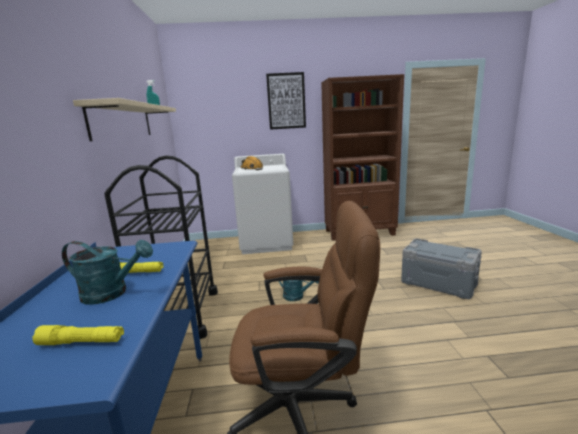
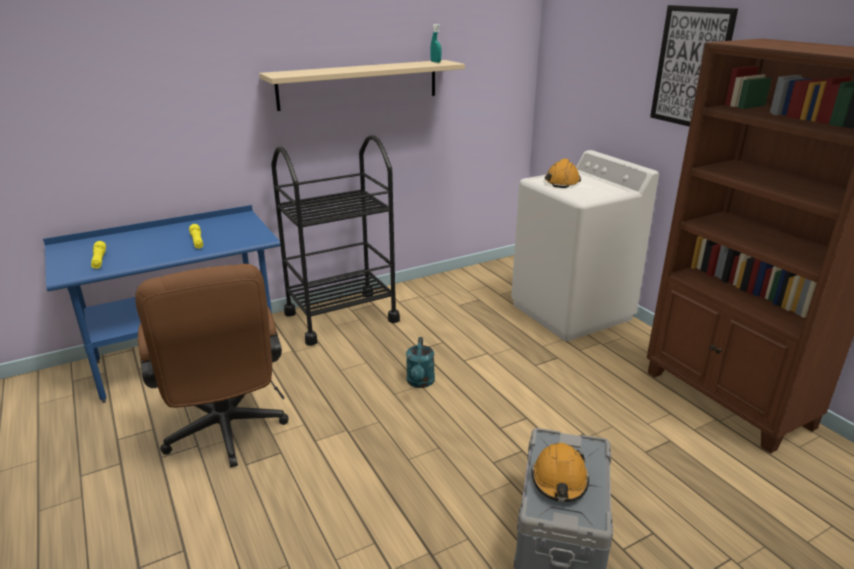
camera: 65 degrees right, 10 degrees up
(112, 293) = (162, 246): turquoise watering can -> none
(443, 252) = (559, 480): none -> orange hard hat

